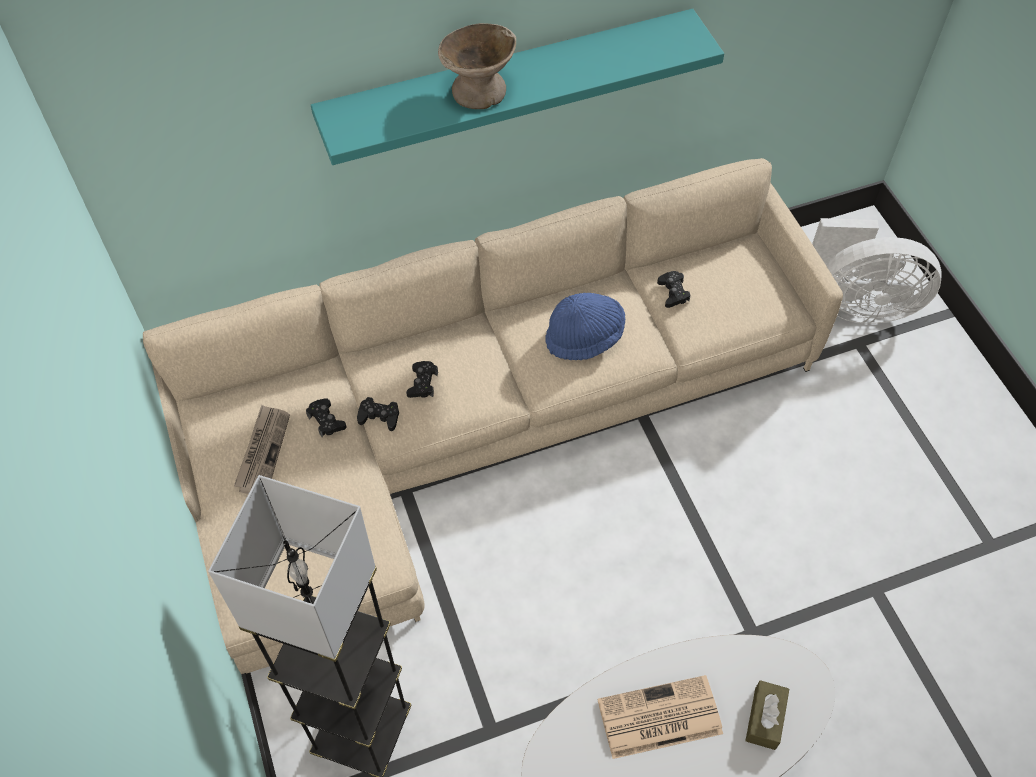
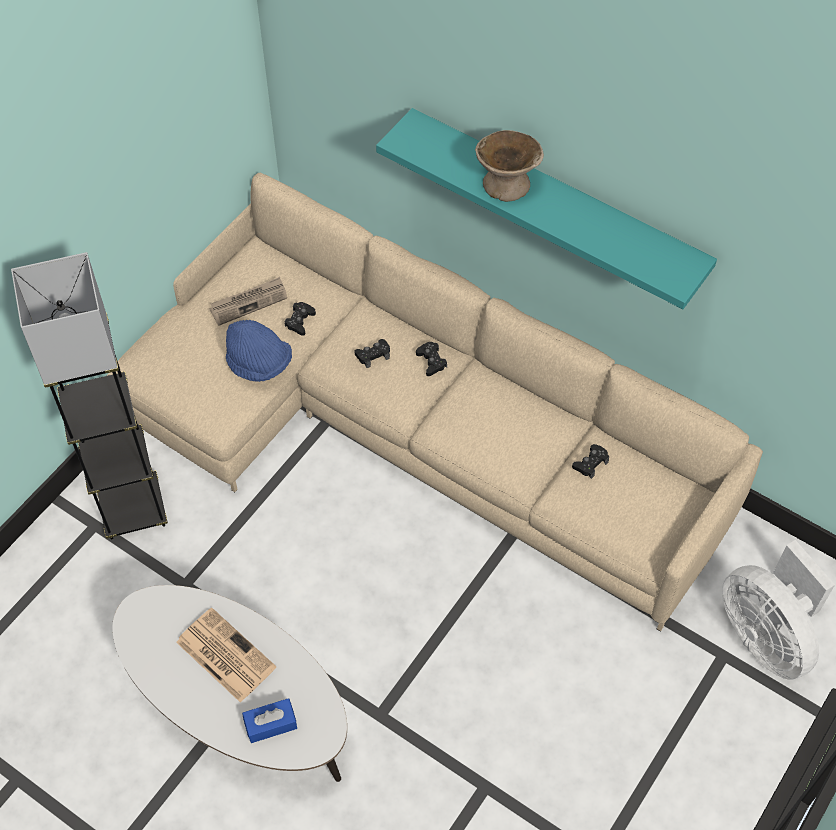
camera: 55 degrees right, 0 degrees up
(379, 416) = (327, 348): black game controller -> black game controller (431, 361)
(584, 337) = (496, 429): blue hat -> blue hat (259, 364)
(765, 718) = (270, 724): brown tissue box -> blue tissue box

